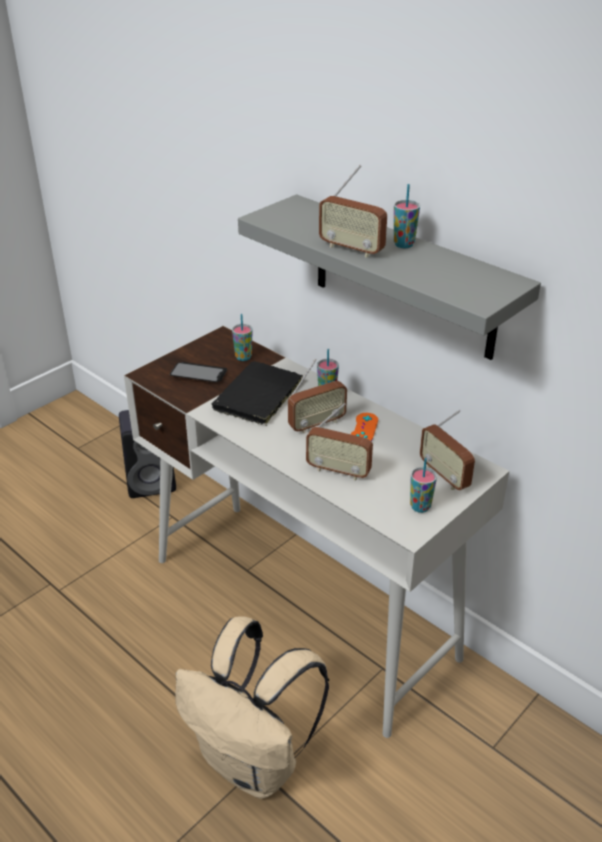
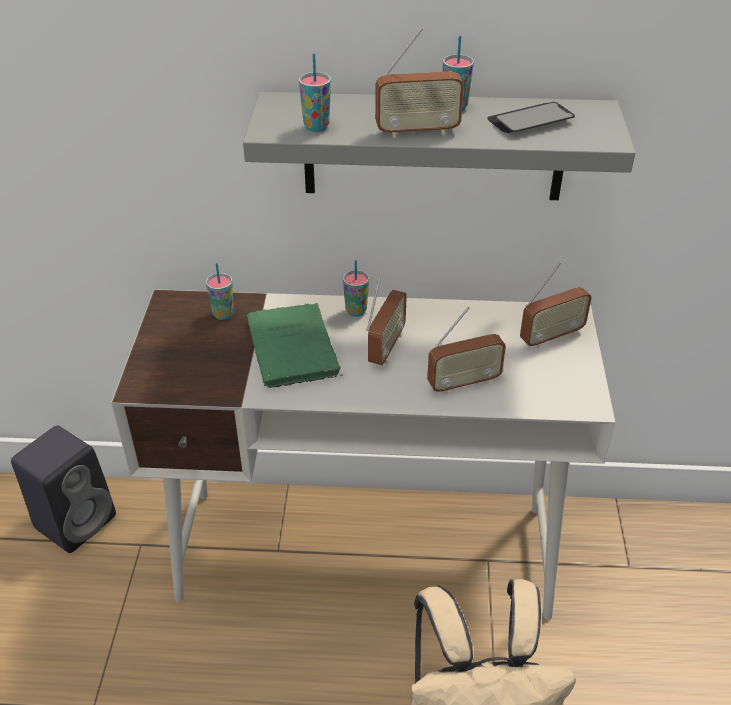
camera: 40 degrees left, 5 degrees up
(199, 374) = (198, 356): phone -> phone (530, 120)
(257, 397) = (293, 350): black book -> green book
(364, 428) = (432, 329): orange game controller -> none
(420, 507) = (568, 377): cup -> cup (316, 127)
(444, 476) = (551, 337): radio -> radio turned 45 degrees counterclockwise

